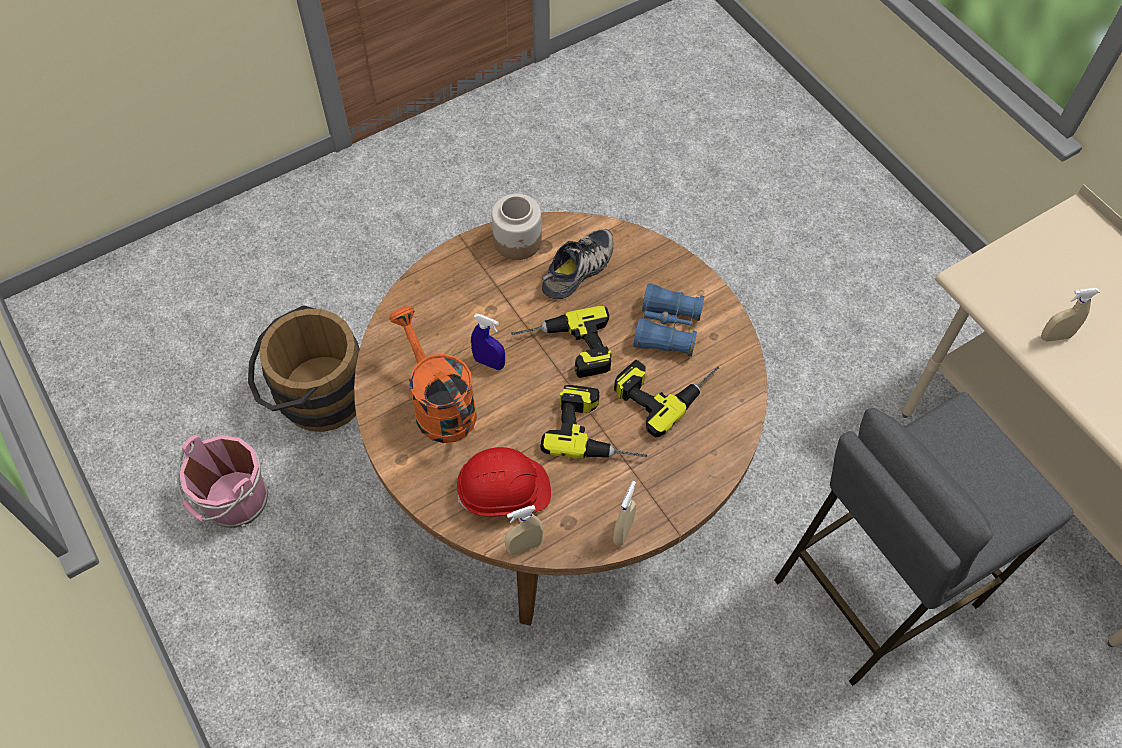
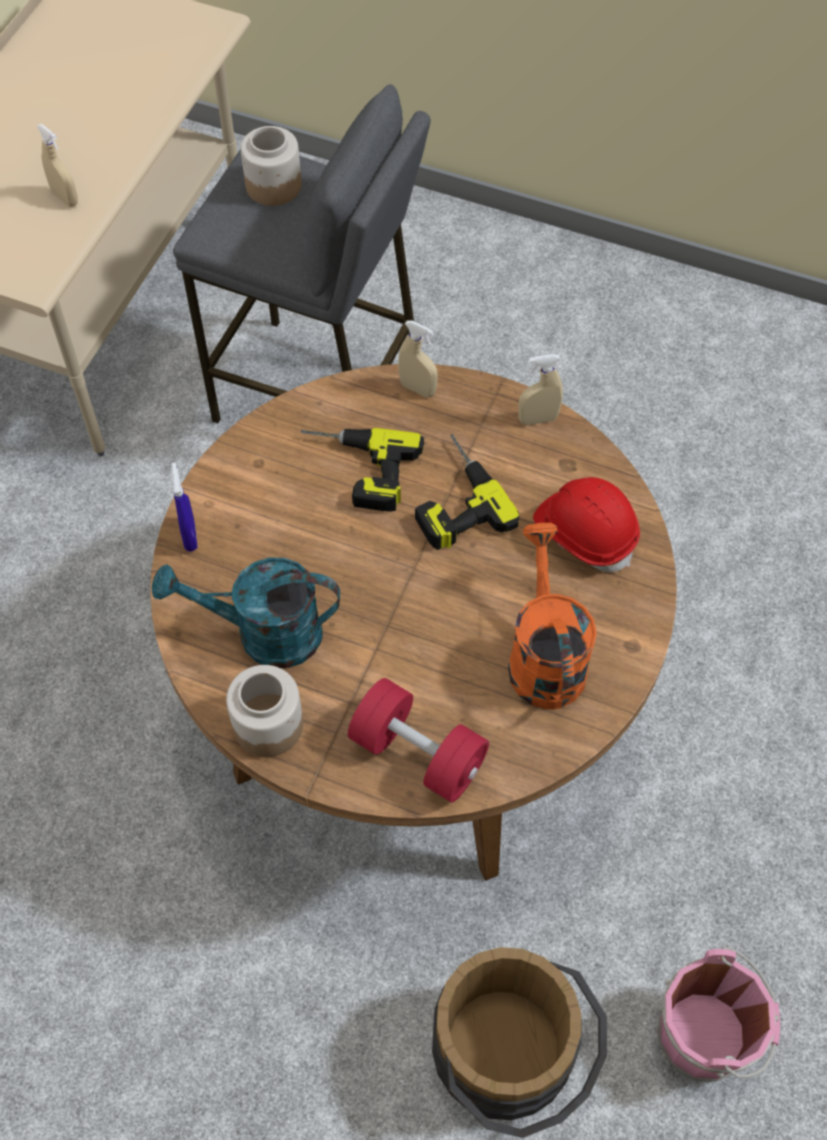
camera: 125 degrees left, 0 degrees up
(436, 299) = (418, 753): none -> red dumbbell
(439, 404) = (544, 655): orange watering can -> orange watering can turned 150 degrees clockwise
(489, 363) = (455, 642): blue spray bottle -> blue spray bottle (190, 536)
(524, 546) = (621, 484): beige spray bottle -> beige spray bottle (417, 388)
(565, 350) = (381, 582): power drill -> none
(579, 270) = (263, 634): shoe -> turquoise watering can
(667, 328) = (280, 507): blue binoculars -> none
(995, 490) = (272, 186): none -> jar

